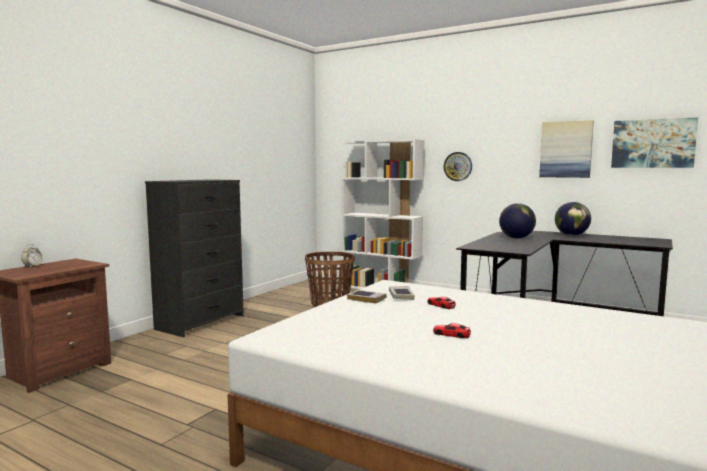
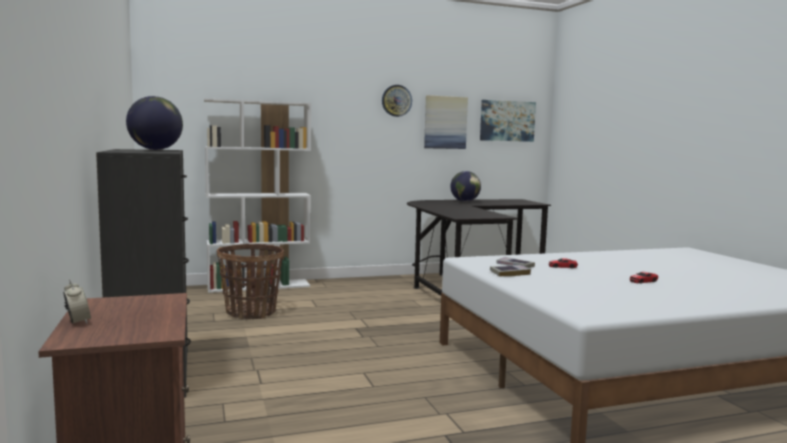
camera: 50 degrees left, 0 degrees up
(458, 166) = (343, 135): wall clock -> wall clock (396, 100)
(516, 238) = (447, 207): globe -> globe (155, 149)

